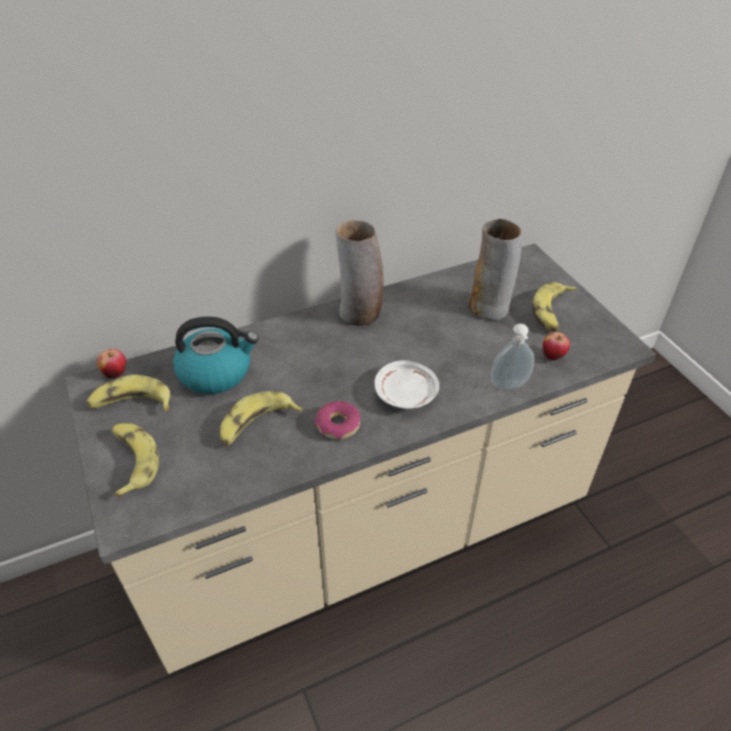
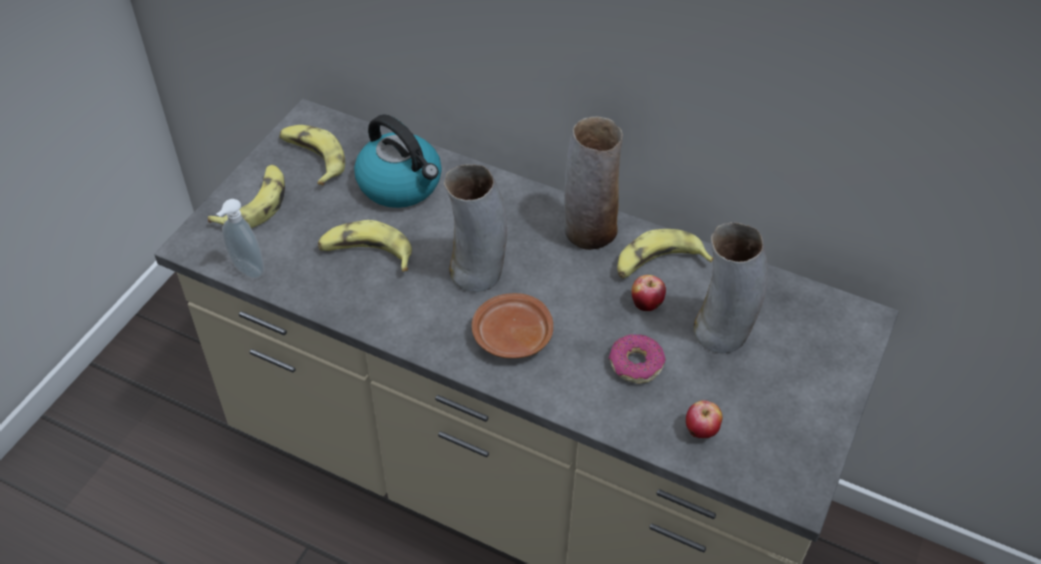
camera: 50 degrees right, 5 degrees up
(115, 373) = (335, 124): apple -> apple (646, 304)
(335, 379) = (477, 271): none -> vase
(338, 425) = (419, 310): donut -> donut (635, 364)
(406, 393) = (512, 336): white plate -> brown plate
(509, 386) = (609, 416): soap dispenser -> soap dispenser (246, 271)
(552, 312) = (779, 393): banana -> banana (658, 264)

